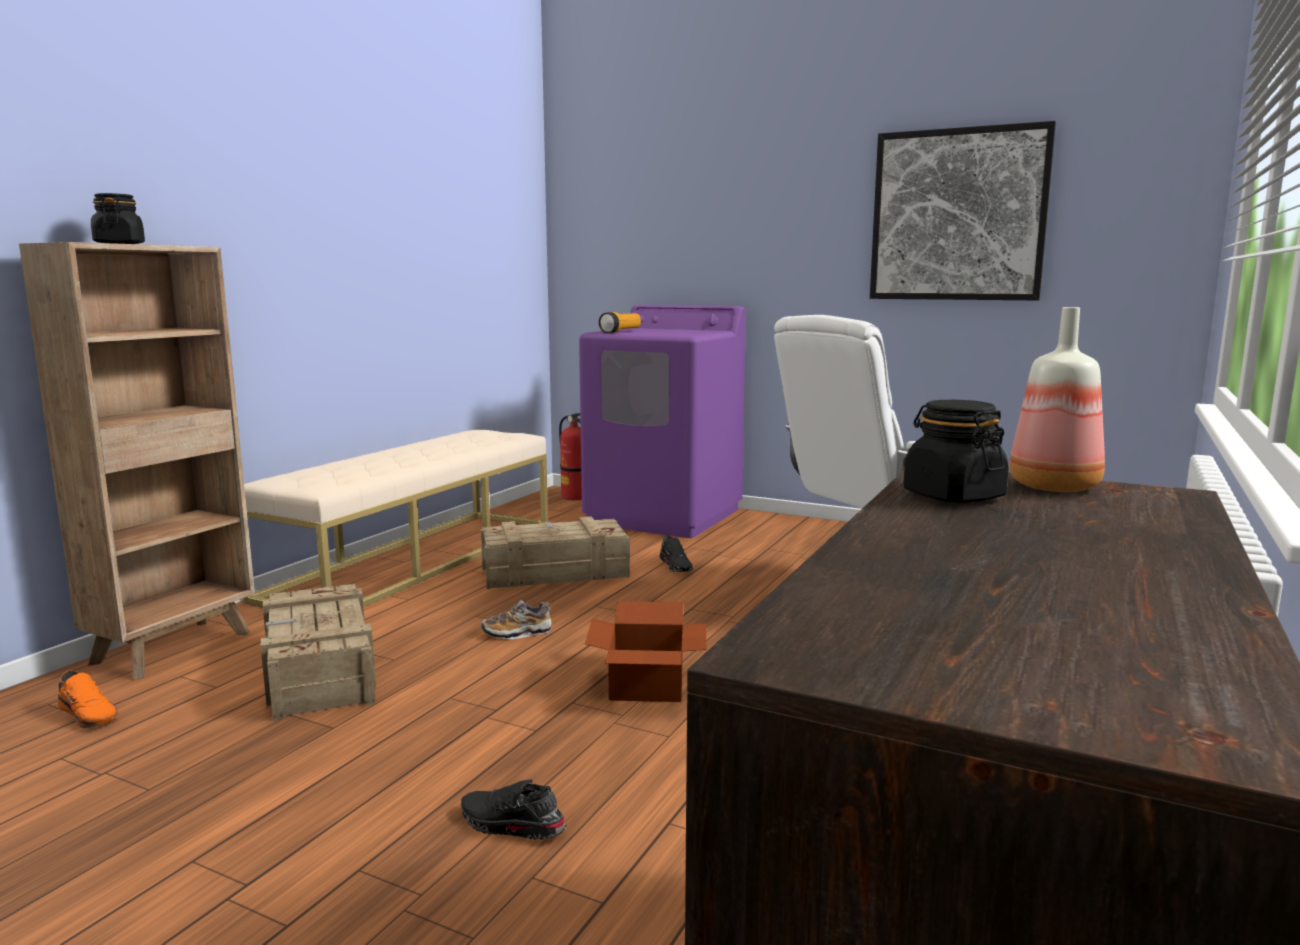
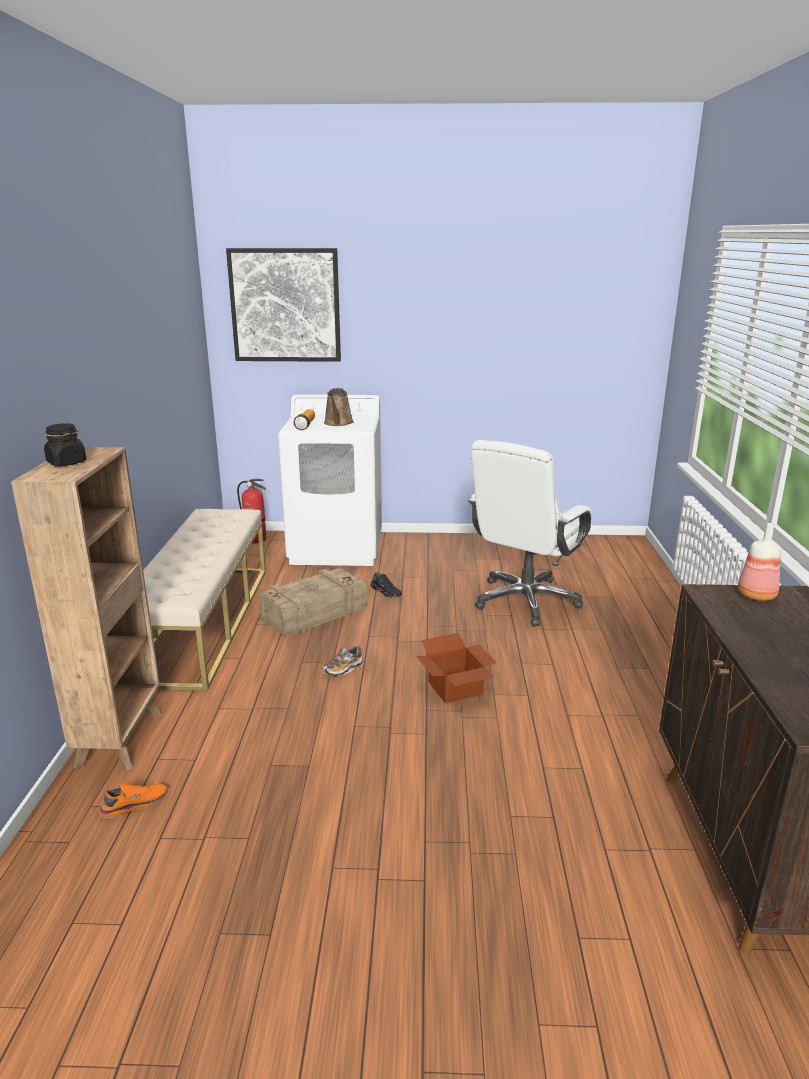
camera: 25 degrees left, 10 degrees up
(90, 714) = (134, 804): orange shoe -> orange shoe turned 45 degrees counterclockwise
(319, 672) = (250, 730): crate -> none
(510, 826) = (472, 793): black shoe -> none
(664, 516) = (337, 548): purple washing machine -> white washing machine
(666, 332) = (338, 423): none -> brown watering can
(952, 496) = (733, 613): black jar -> none
(958, 215) = (523, 334): picture -> picture (285, 305)

